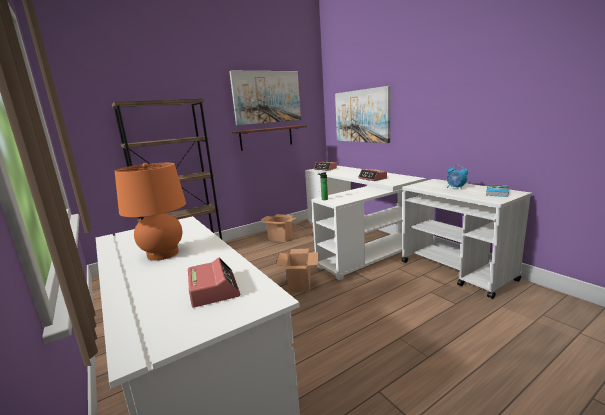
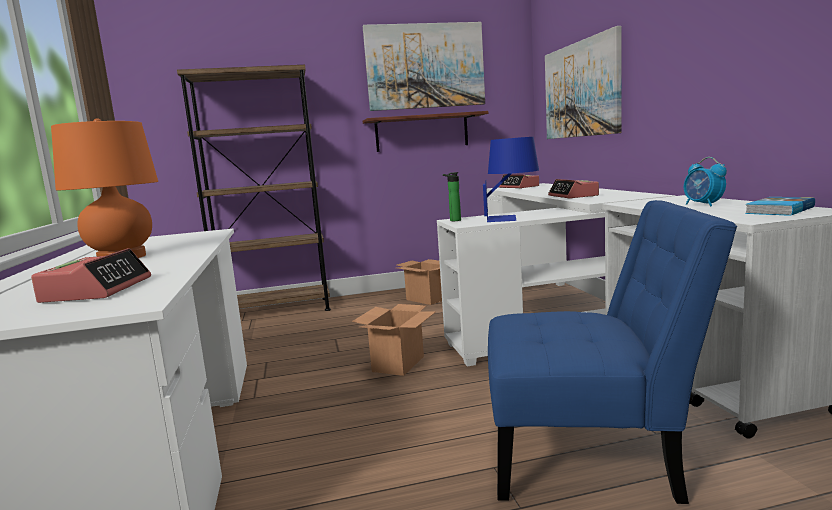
camera: 20 degrees right, 5 degrees down
(355, 196) = (511, 217): none -> blue table lamp
(437, 321) = (590, 454): none -> blue chair

